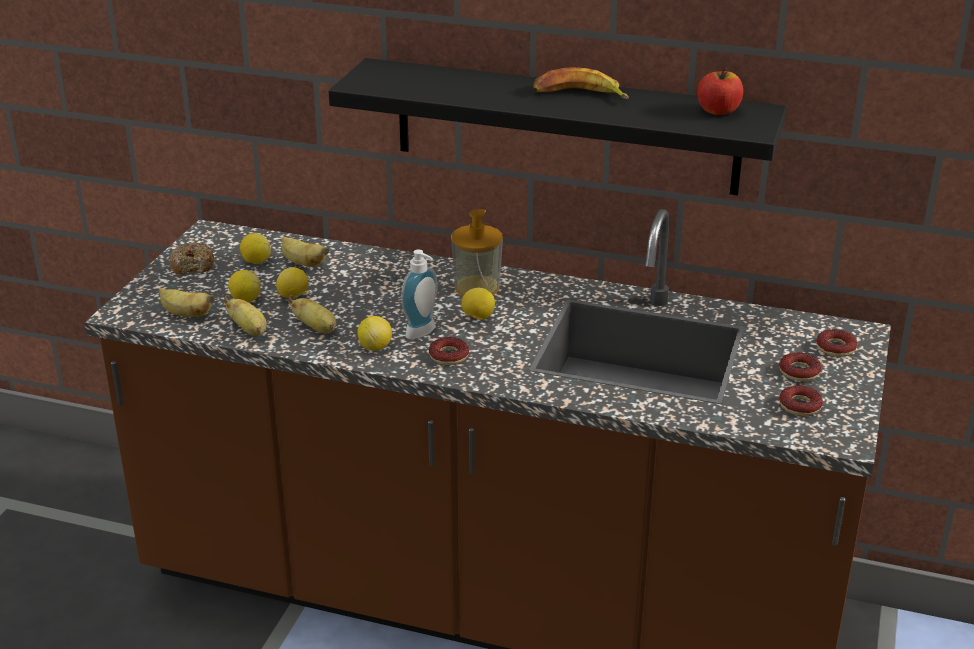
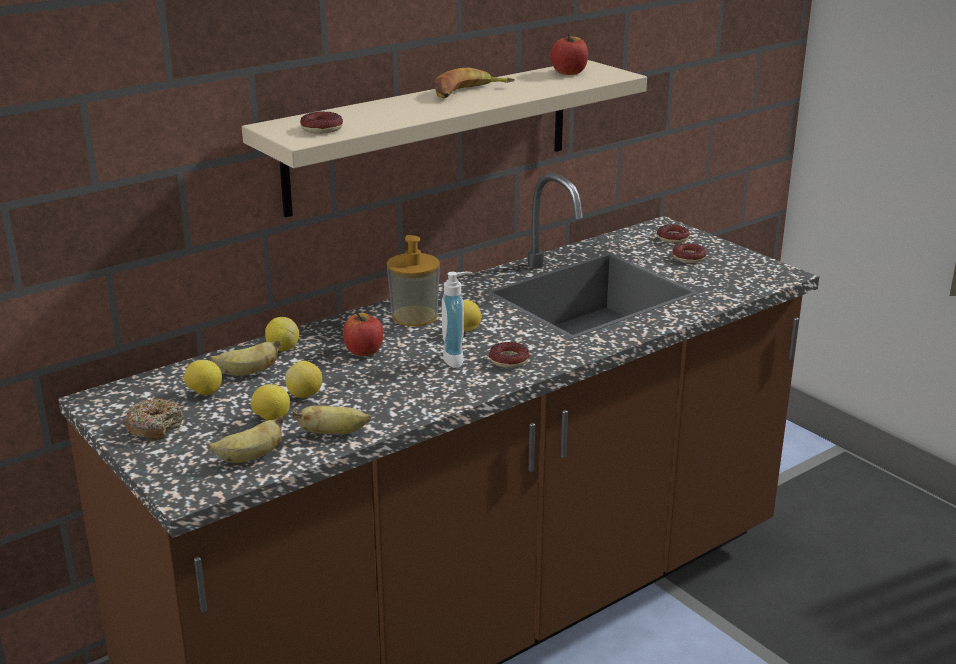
camera: 55 degrees left, 5 degrees down
(316, 328) = (379, 401): banana -> none
(375, 347) = (451, 385): lemon -> lemon (282, 348)
(389, 291) = (364, 351): none -> apple
(565, 126) = (431, 135): black shelf -> beige shelf
(800, 406) = (730, 272): donut -> donut (321, 128)

